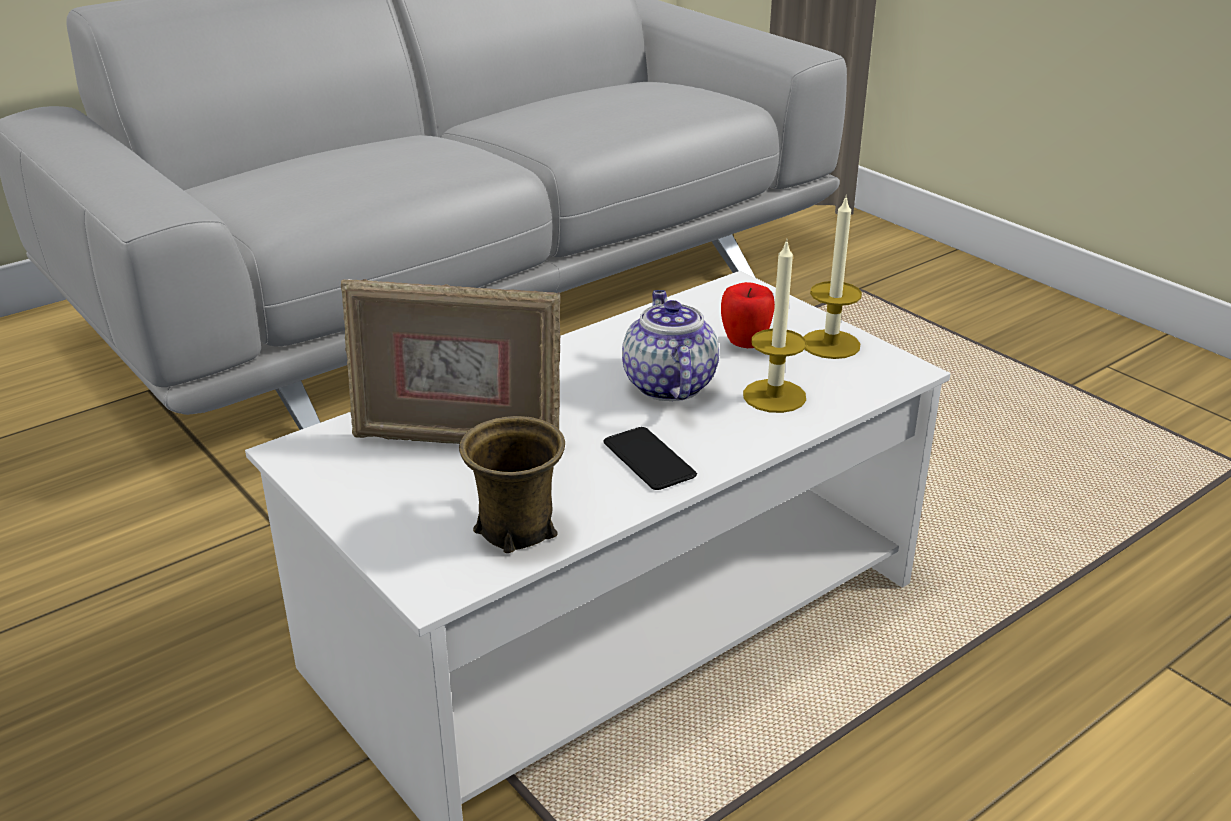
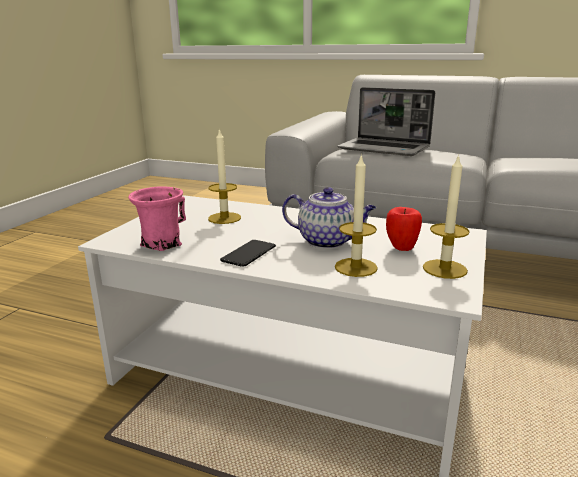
camera: 60 degrees right, 10 degrees down
(333, 179) = (385, 148): none -> laptop
(458, 439) = (224, 218): picture frame -> candle
(515, 529) = (161, 243): brown mug -> pink mug
(667, 384) = (328, 241): teapot -> teapot turned 60 degrees clockwise

